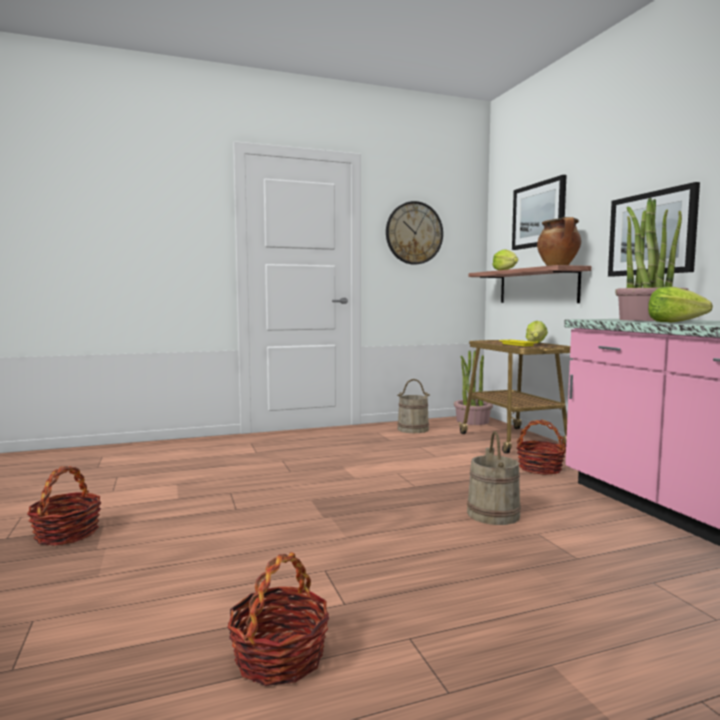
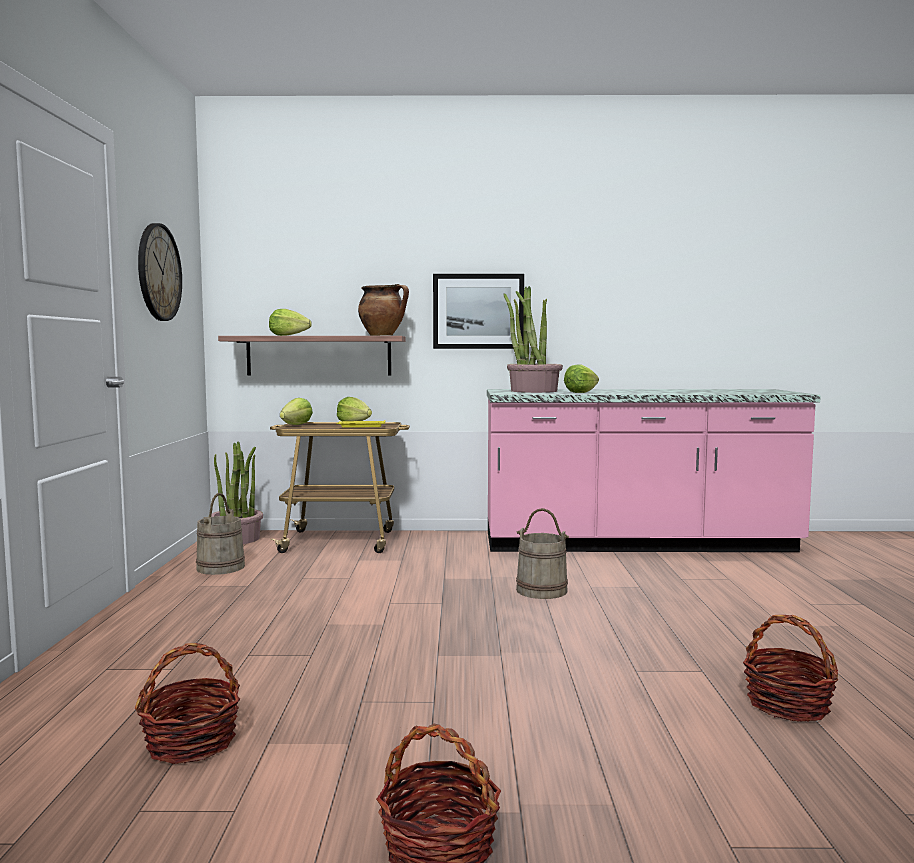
camera: 70 degrees left, 0 degrees up
(495, 340) = (296, 425): none -> lettuce
(538, 215) = (315, 270): picture -> none
(540, 468) = (441, 553): basket -> basket (191, 742)

